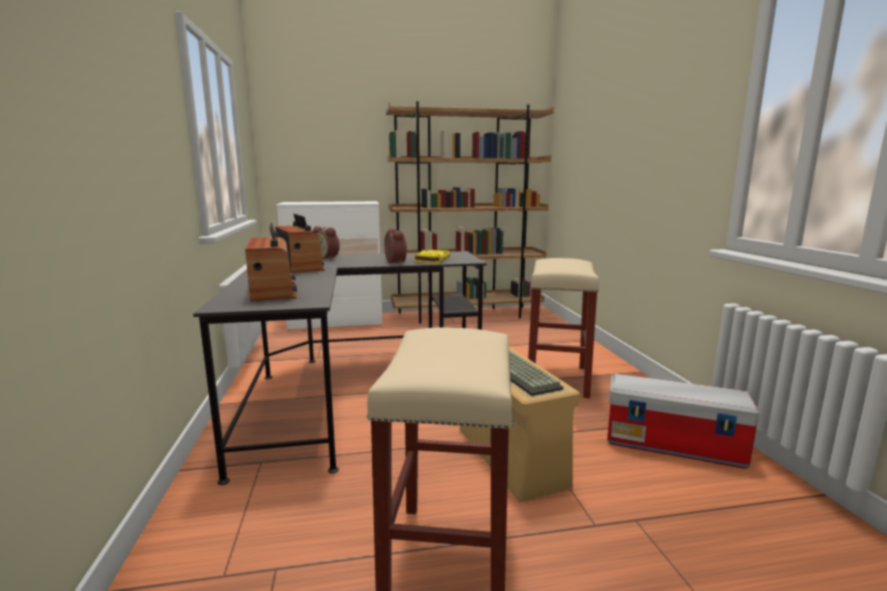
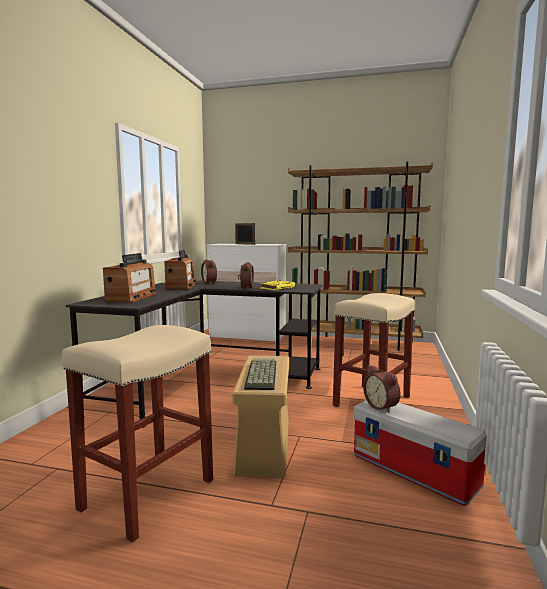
camera: 25 degrees right, 5 degrees down
(328, 202) = (244, 244): none -> picture frame
(638, 385) = (382, 406): none -> alarm clock

